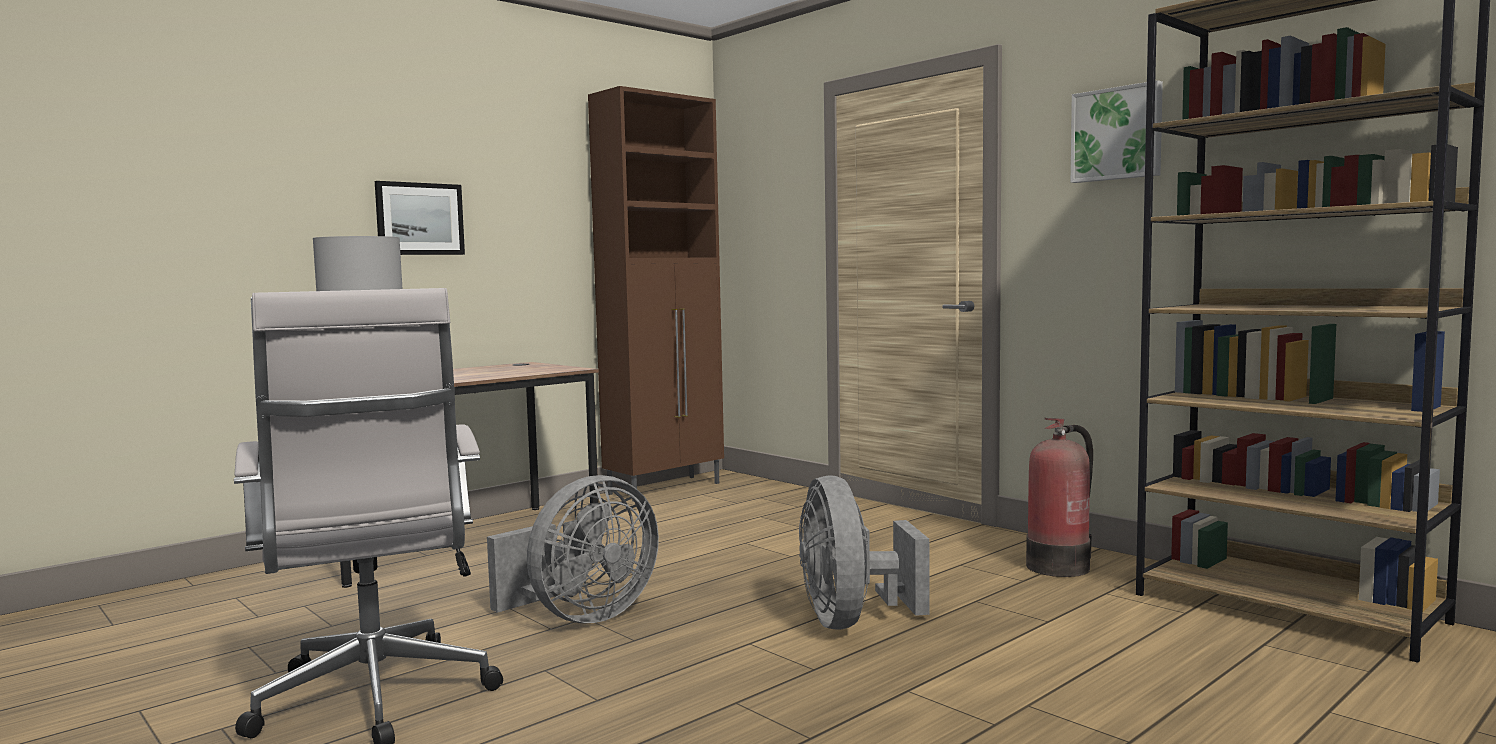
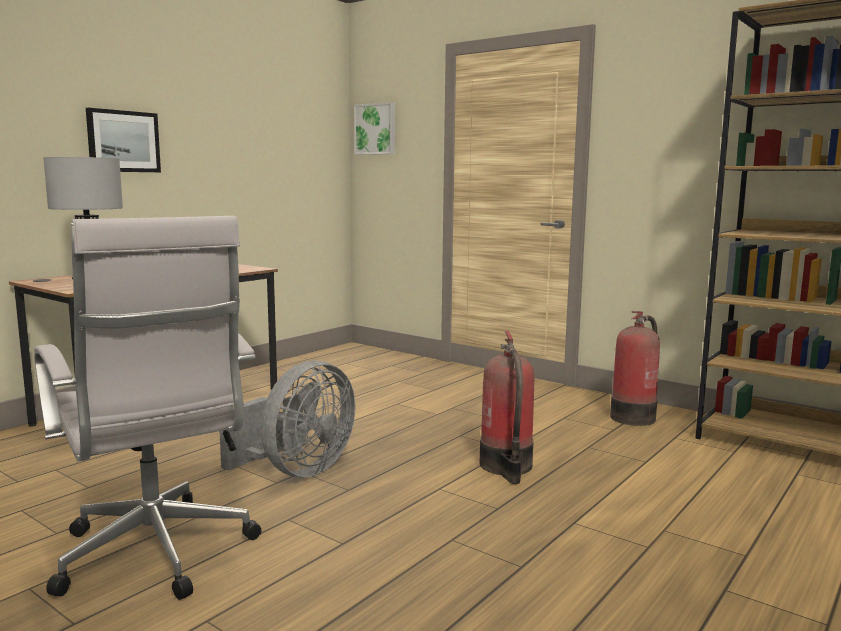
camera: 10 degrees left, 5 degrees up
(666, 488) = (315, 358): brown cabinet -> none
(851, 621) = (506, 467): grey fan -> fire extinguisher
(1117, 134) = (685, 100): picture -> picture (376, 129)

